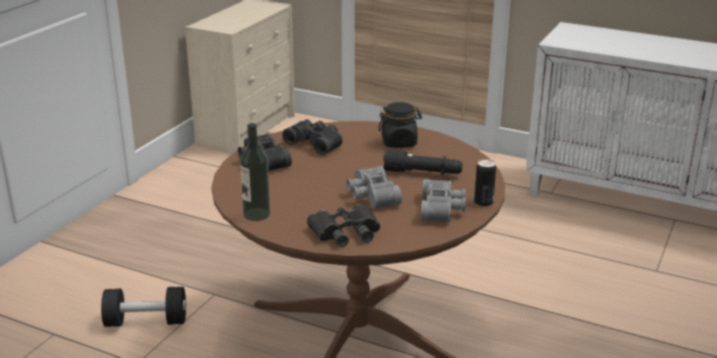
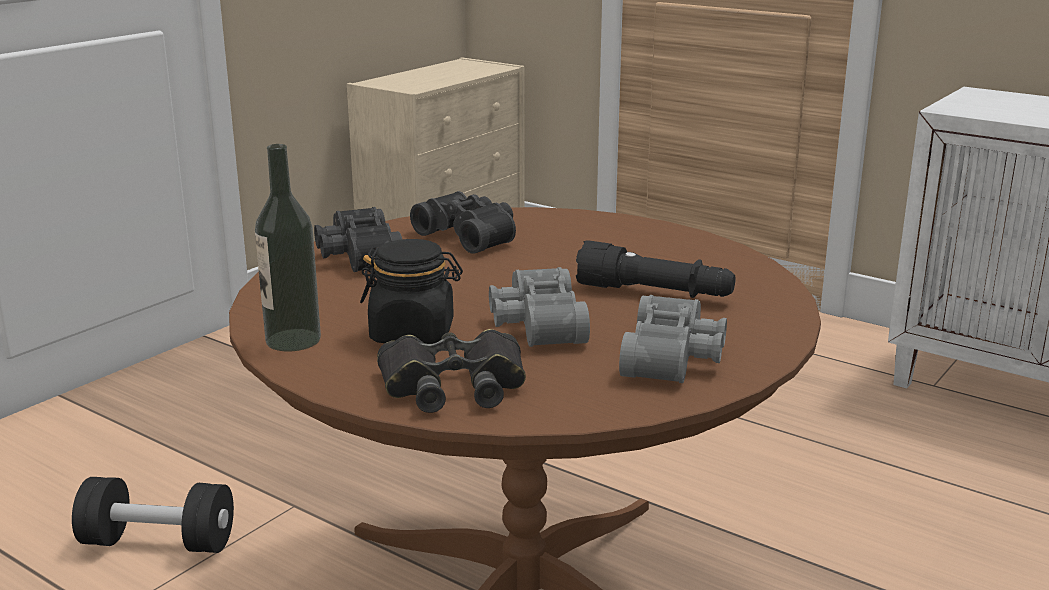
camera: 10 degrees right, 5 degrees down
(399, 142) = (627, 243): black jar -> black jar (413, 334)
(483, 202) = (767, 351): can -> none

